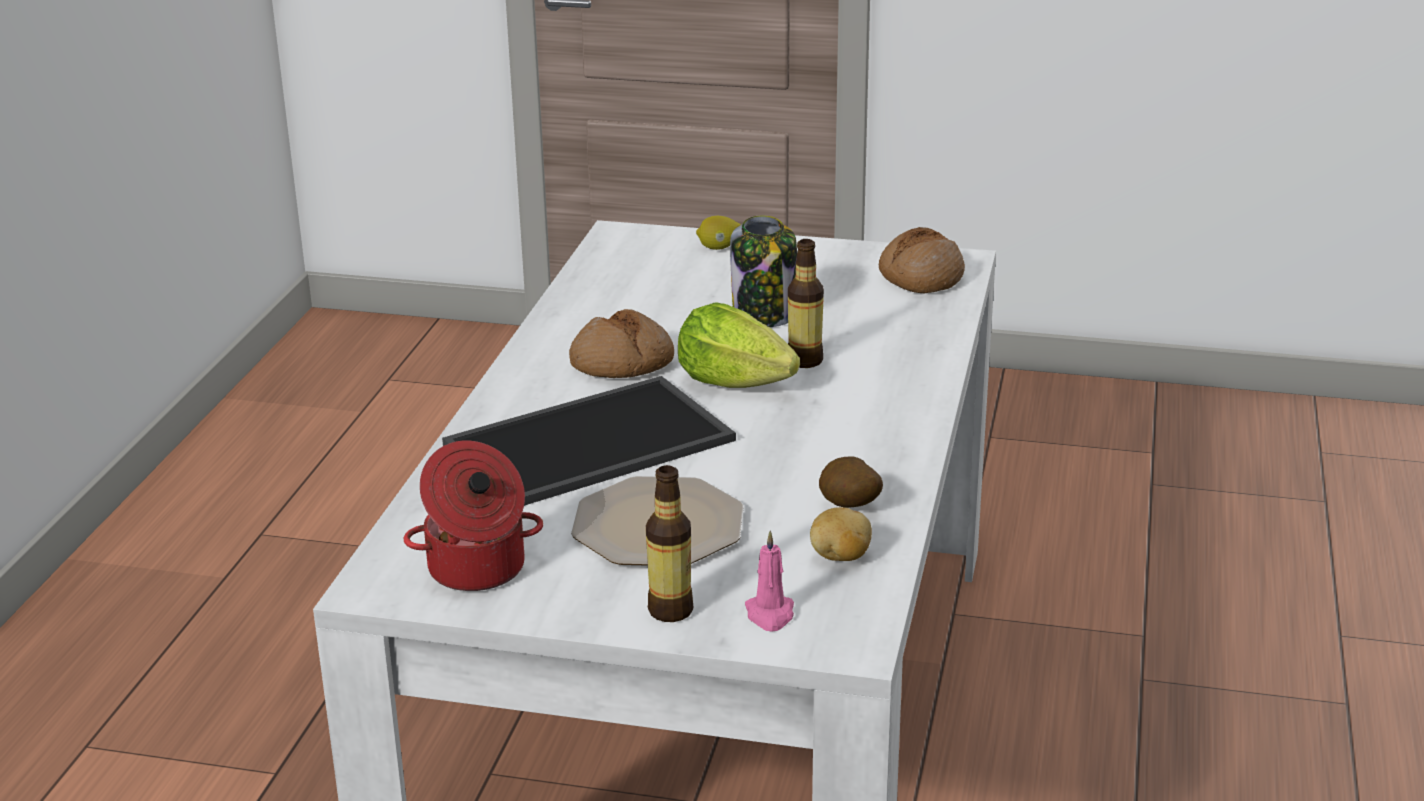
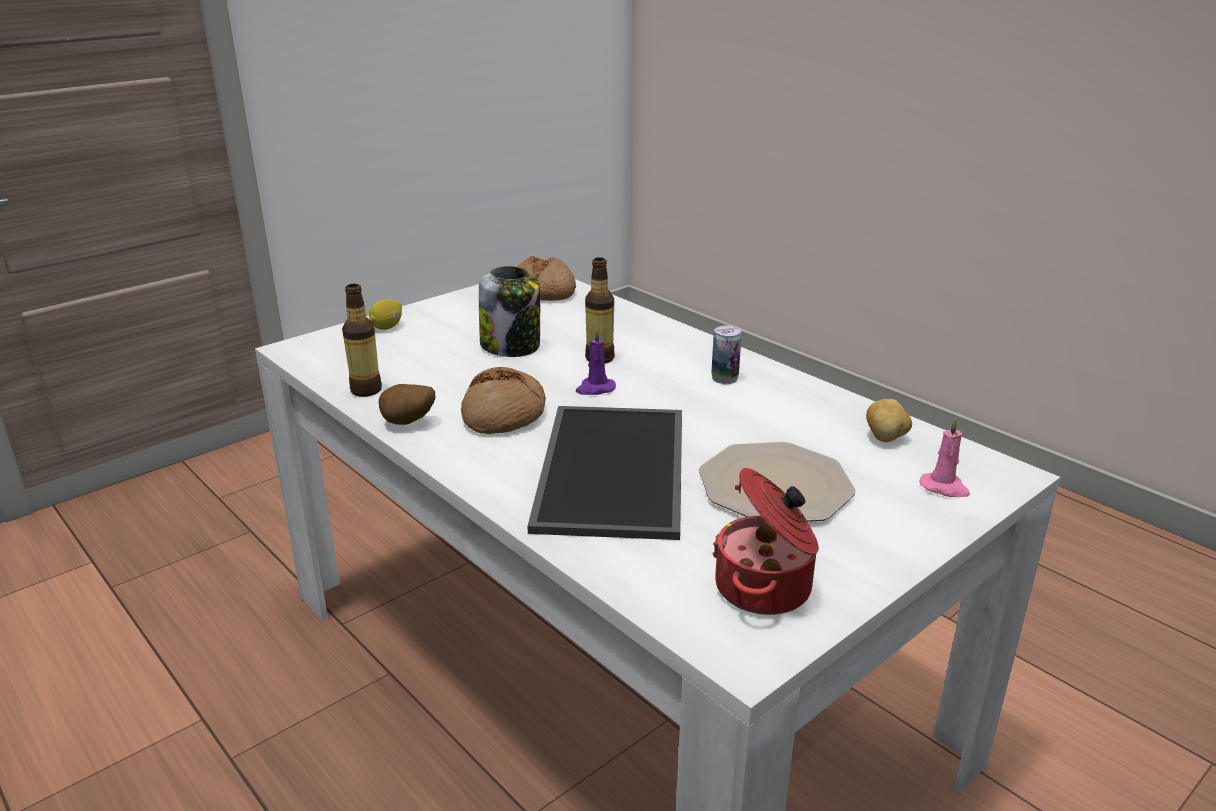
camera: 55 degrees left, 0 degrees up
(670, 610) = (908, 523): bottle -> bottle (366, 390)
(734, 382) = (595, 389): lettuce -> purple candle
(848, 508) = (821, 413): potato -> potato (408, 424)
(855, 435) = (724, 378): none -> can

